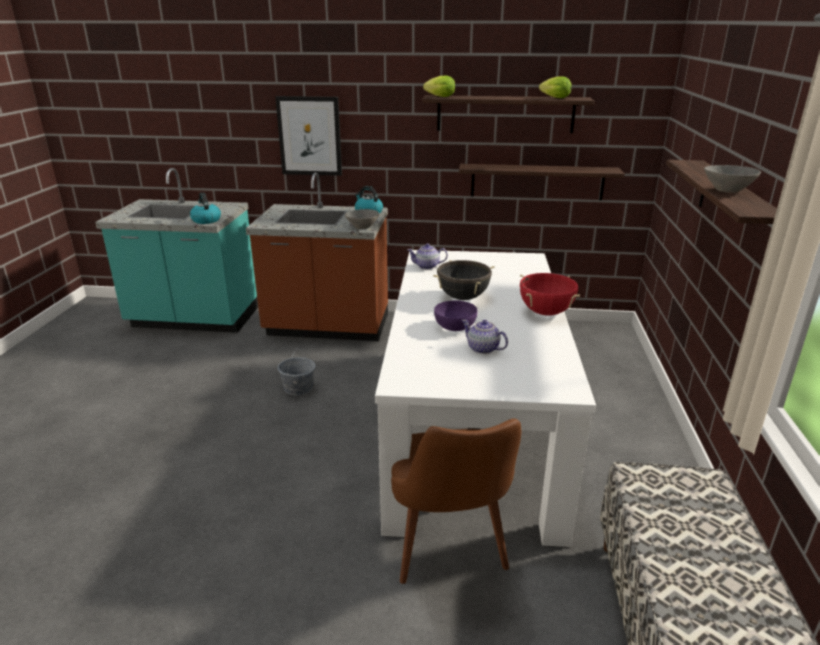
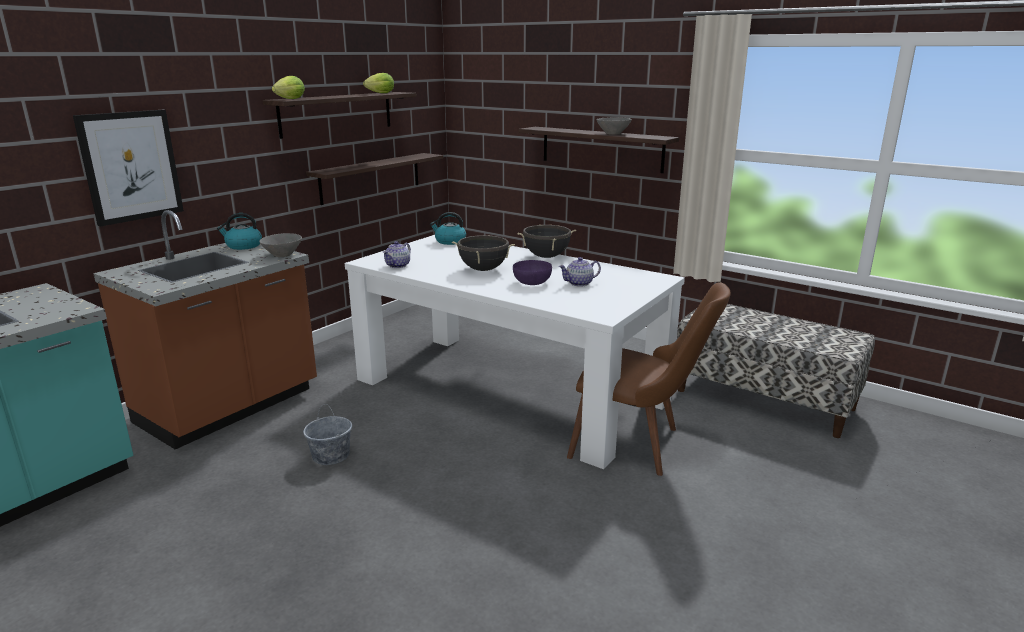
camera: 60 degrees left, 5 degrees down
(206, 220) = (62, 310): kettle -> kettle (449, 241)
(545, 312) = (546, 256): red cooking pot -> black cooking pot

